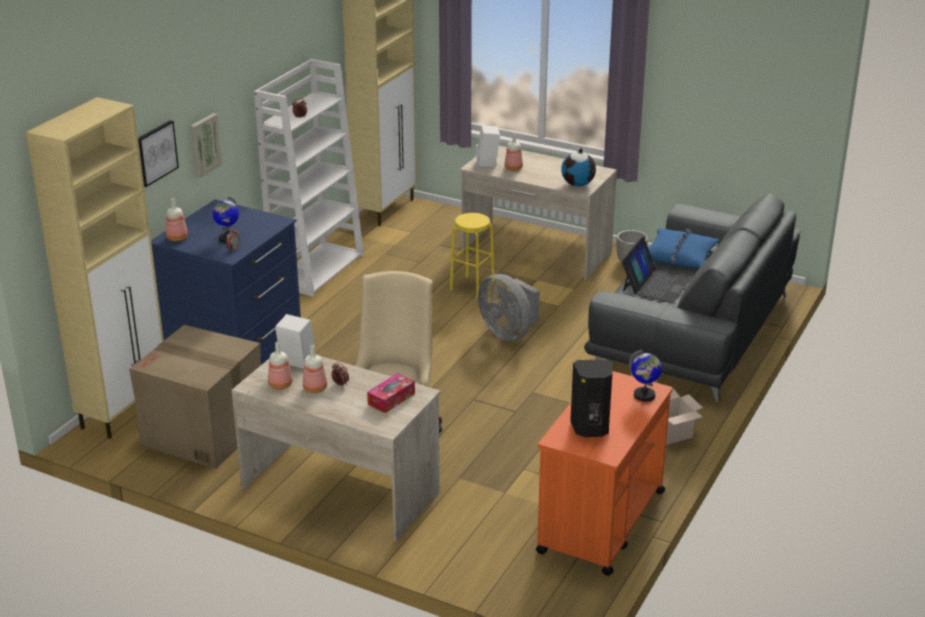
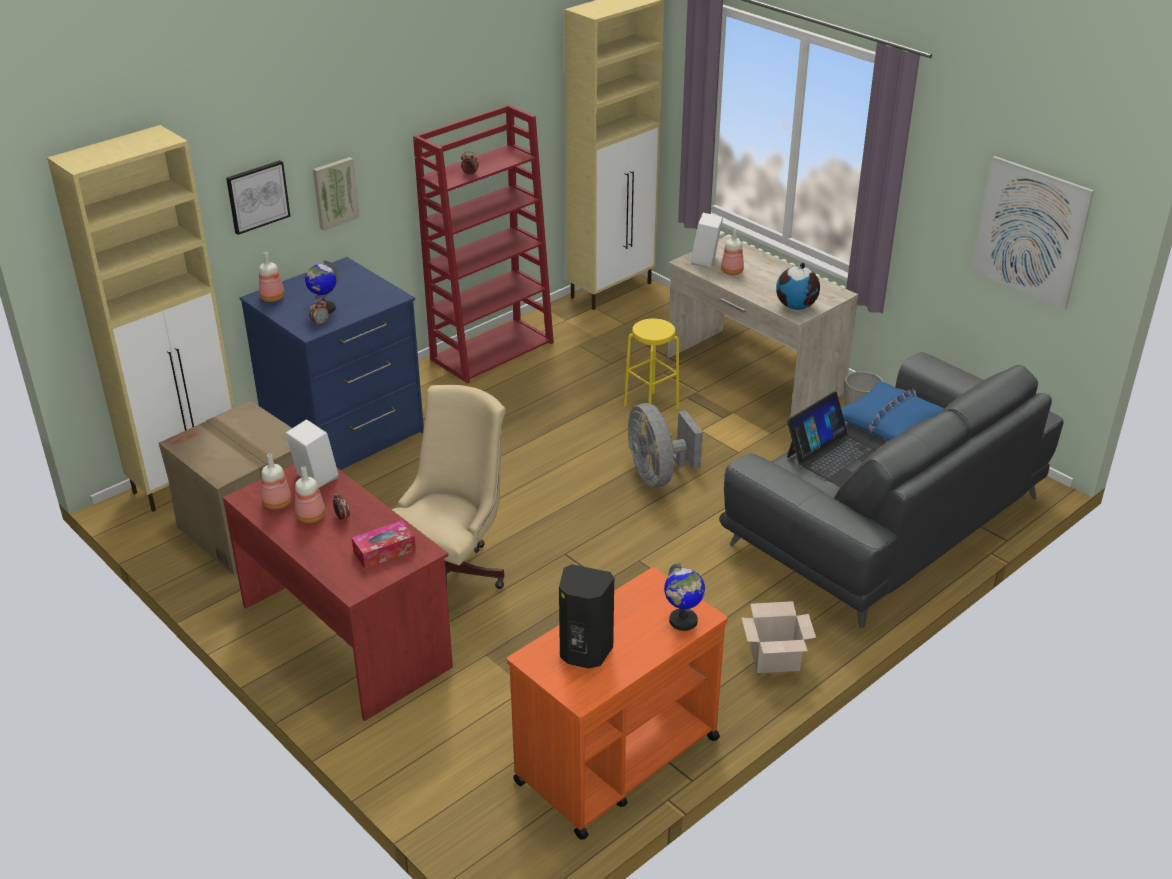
camera: 20 degrees right, 5 degrees up
(317, 269) = (492, 350): white bookcase -> red bookcase
(341, 489) = (347, 635): beige desk -> red desk
(752, 96) = (1030, 232): none -> picture

